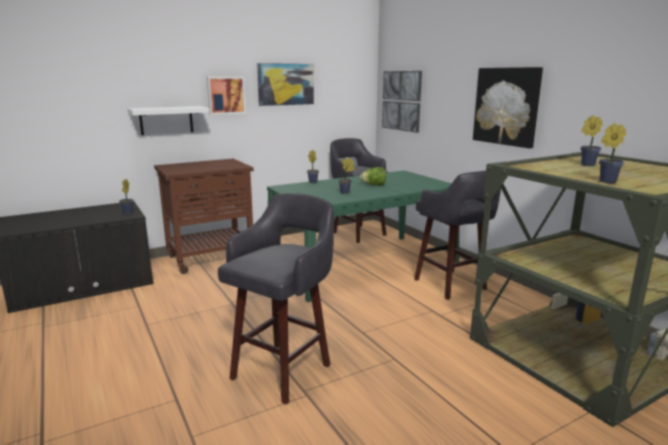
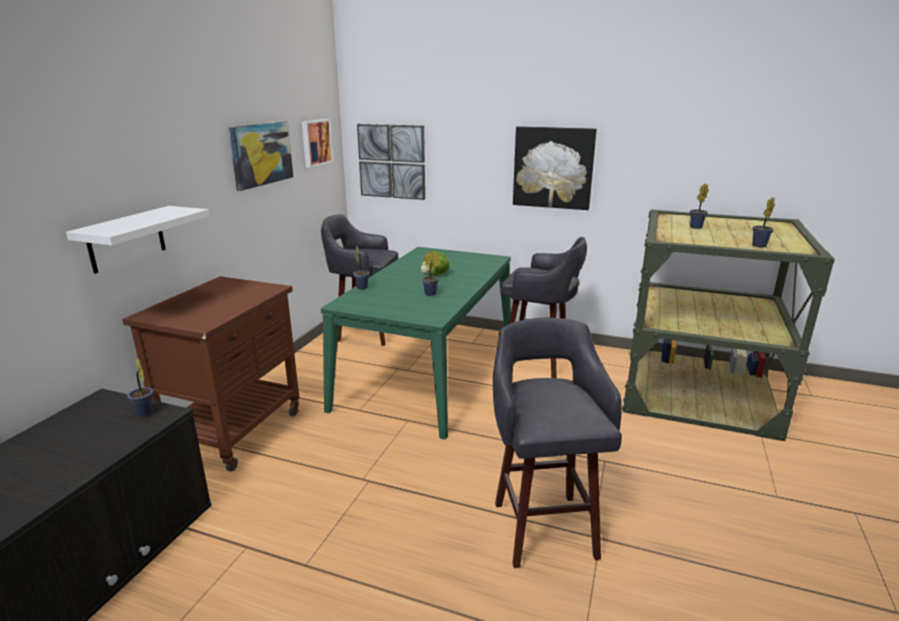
camera: 40 degrees left, 5 degrees up
(226, 95) = (198, 182): picture -> picture (315, 142)

